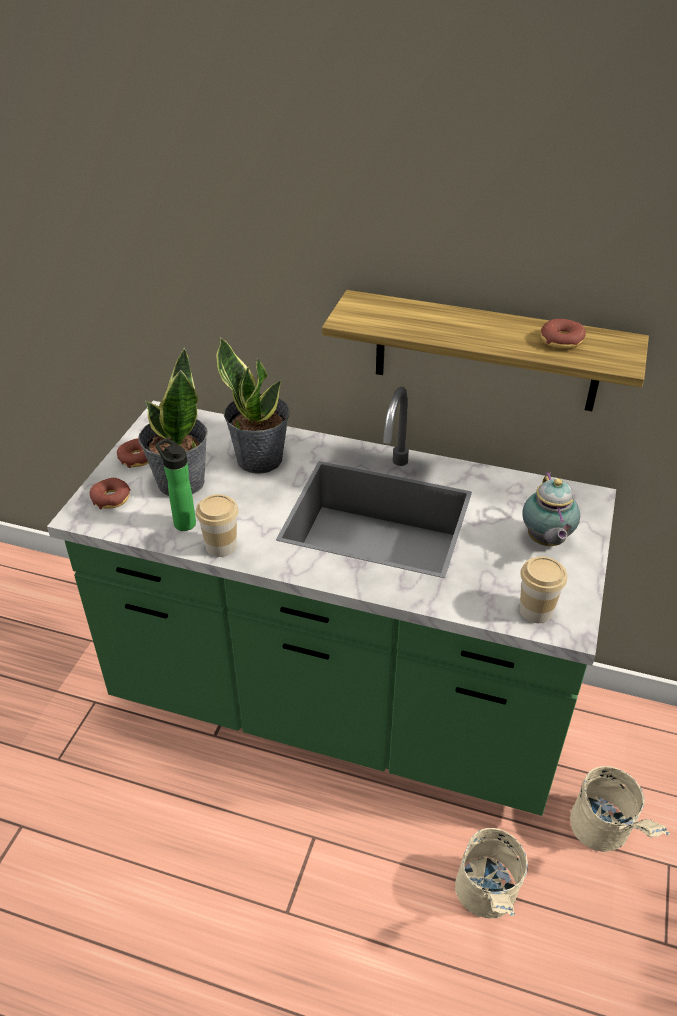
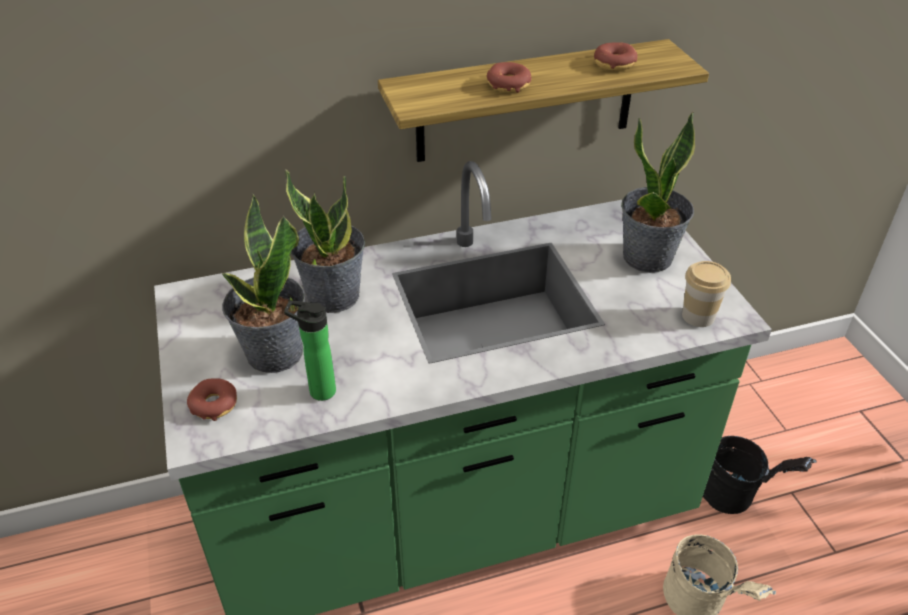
camera: 35 degrees left, 0 degrees up
(137, 458) = (199, 350): donut -> donut (508, 84)
(221, 546) = (382, 394): cup -> none
(545, 541) = (648, 258): teapot -> potted plant
(605, 835) = (736, 497): beige bucket -> black bucket

